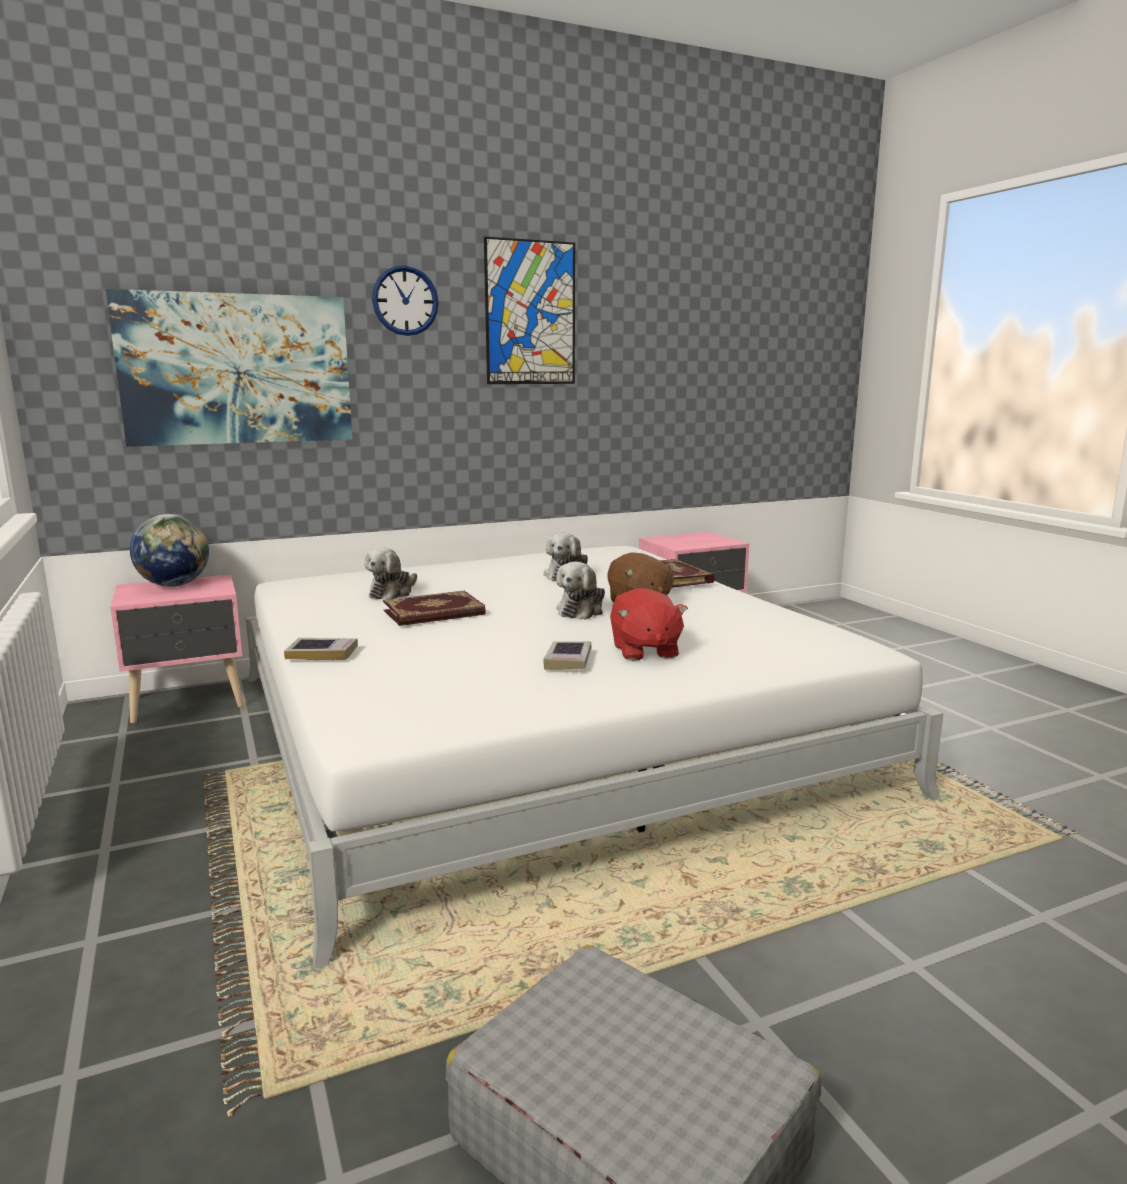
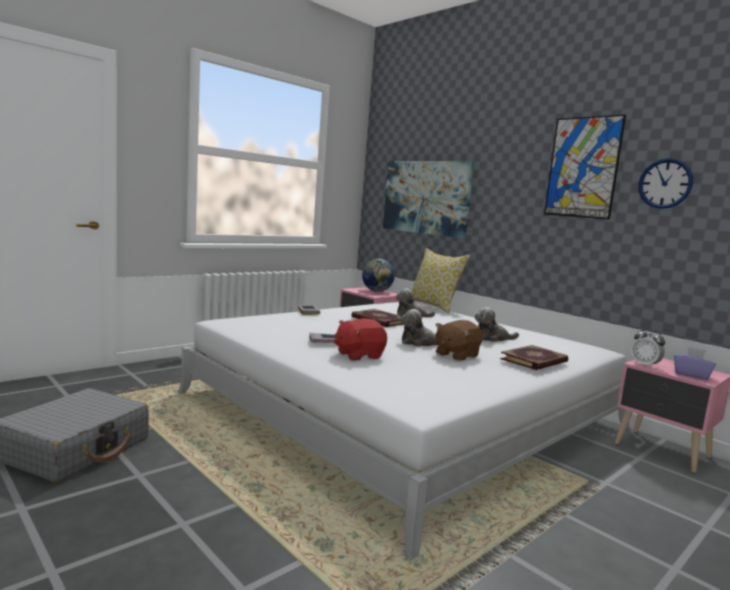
camera: 70 degrees right, 5 degrees down
(331, 572) = (433, 306): none -> pillow
(405, 301) = (505, 162): wall clock -> wall clock (665, 183)
(684, 546) = (645, 365): none -> alarm clock
(714, 541) = (691, 375): none -> purple tissue box

